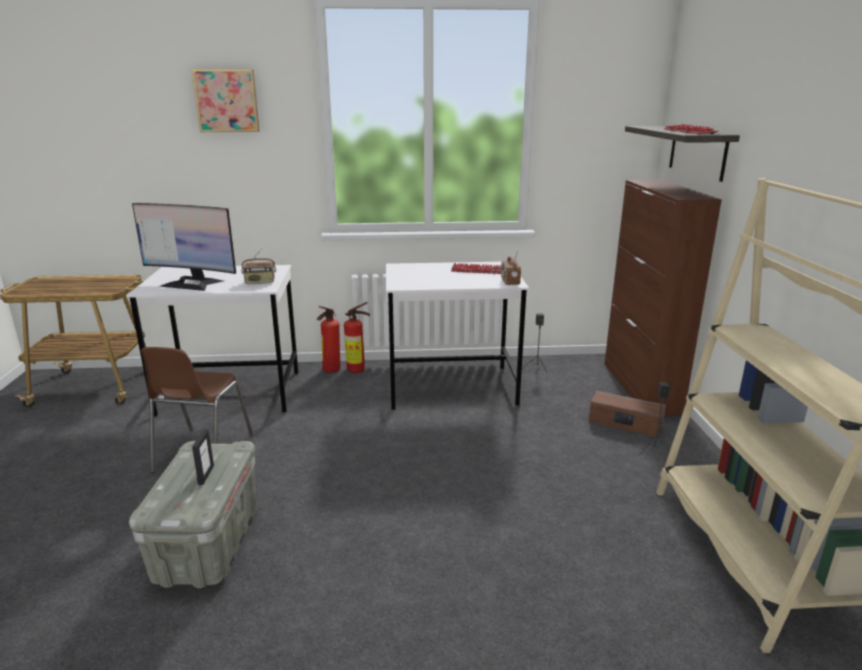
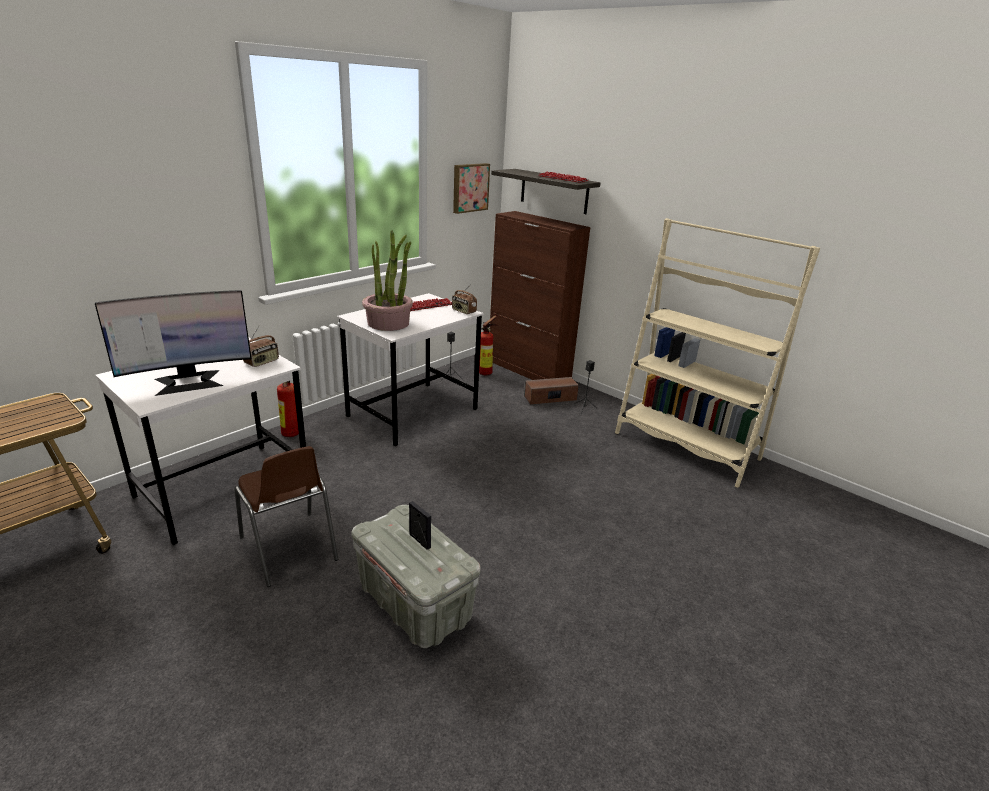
camera: 45 degrees left, 5 degrees up
(227, 101) = (144, 160): picture -> picture (469, 187)
(358, 370) = (317, 425): fire extinguisher -> fire extinguisher (487, 372)
(414, 277) = (388, 323): none -> potted plant

